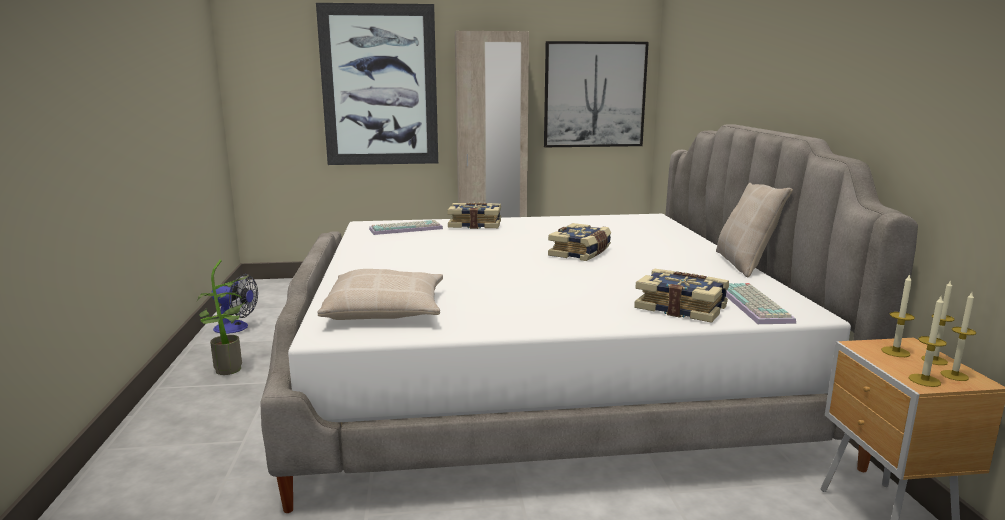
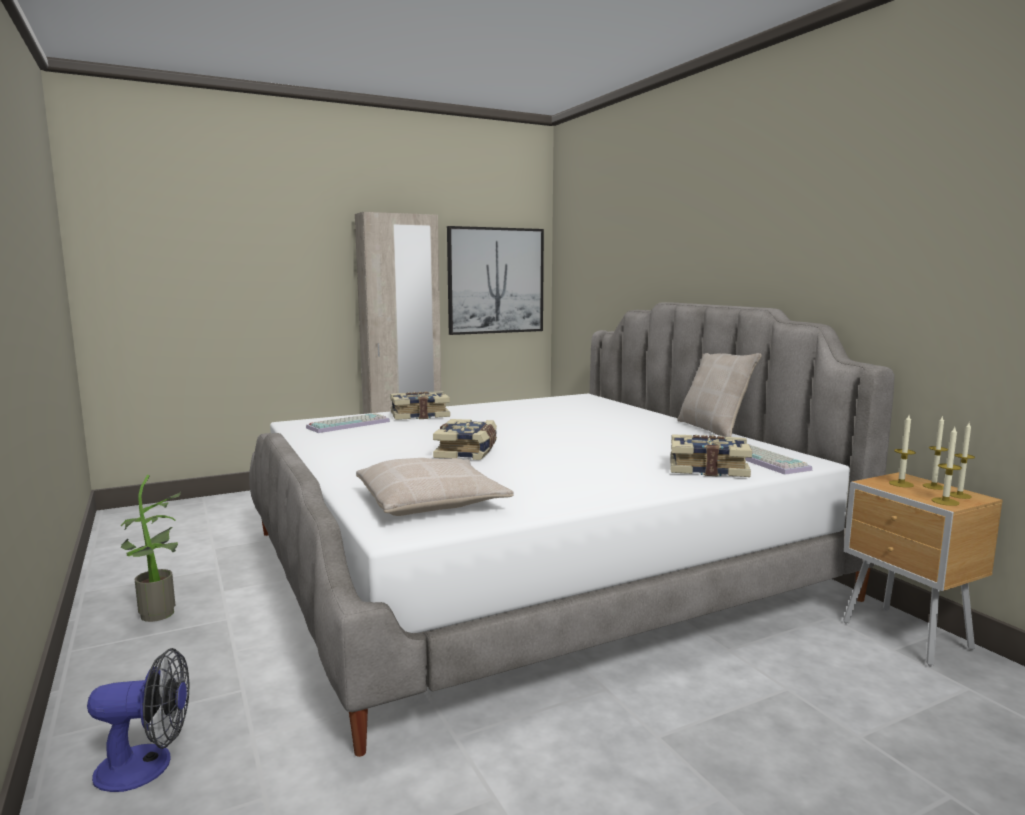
camera: 20 degrees left, 5 degrees down
(236, 328) = (131, 566): fan -> fan (147, 766)
(379, 86) = (270, 271): picture -> none
(581, 253) = (559, 432): book -> book (468, 452)

